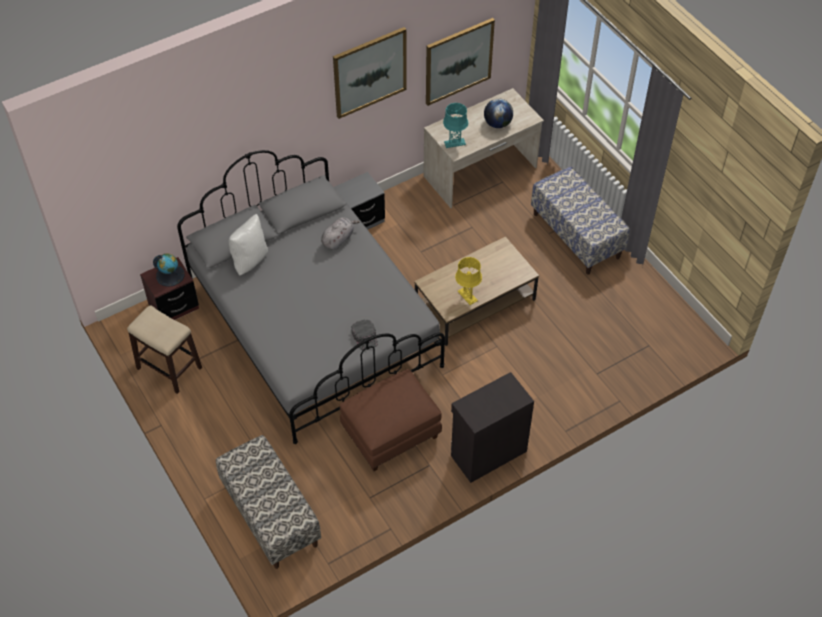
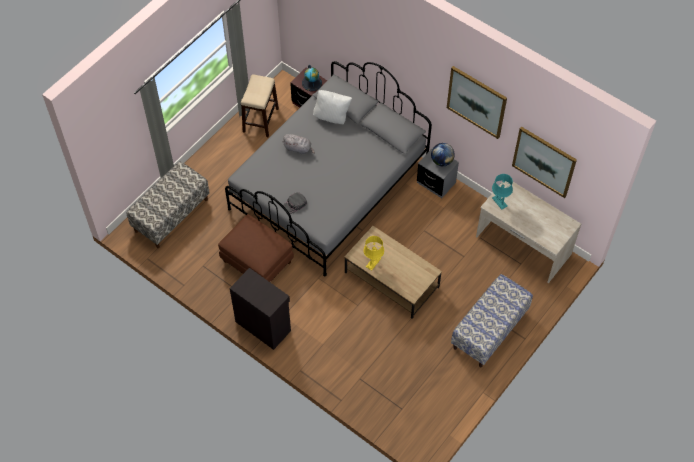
camera: 70 degrees right, 5 degrees up
(338, 239) = (373, 161): grey plush toy -> grey plush toy (298, 148)
(497, 124) = (535, 224): globe -> globe (442, 161)

